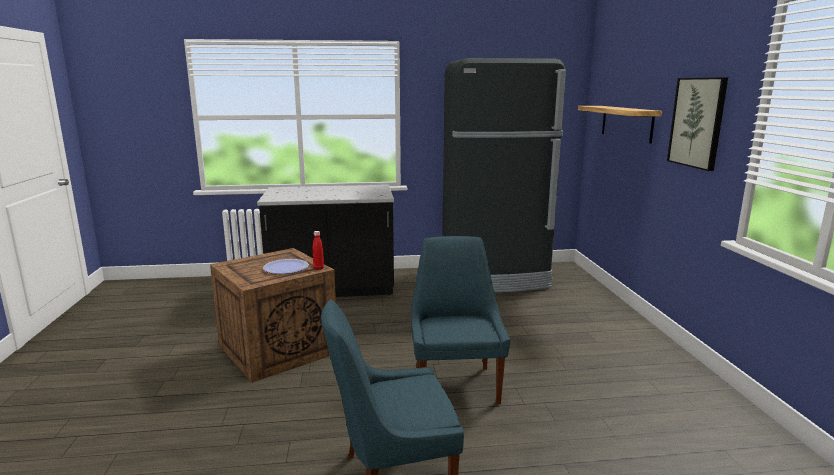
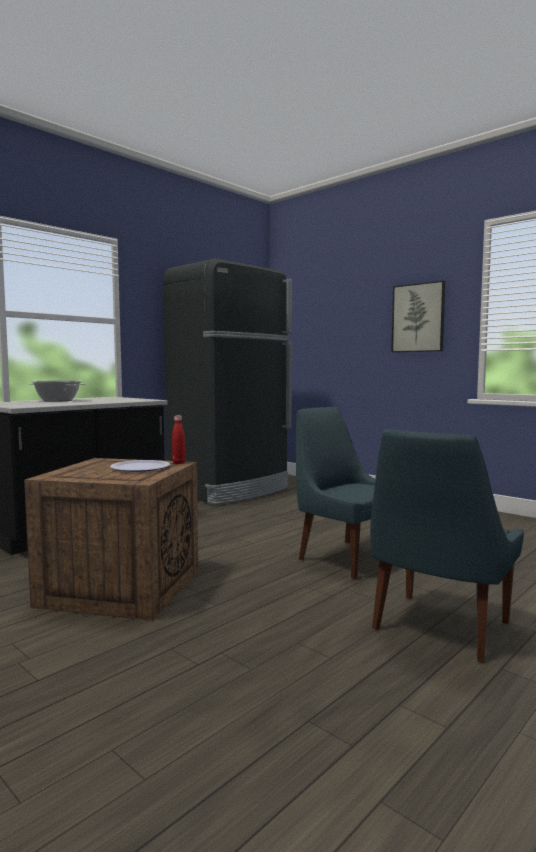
camera: 40 degrees left, 10 degrees down
(324, 189) = (58, 400): none -> cooking pot
(626, 123) = (329, 331): shelf -> none

